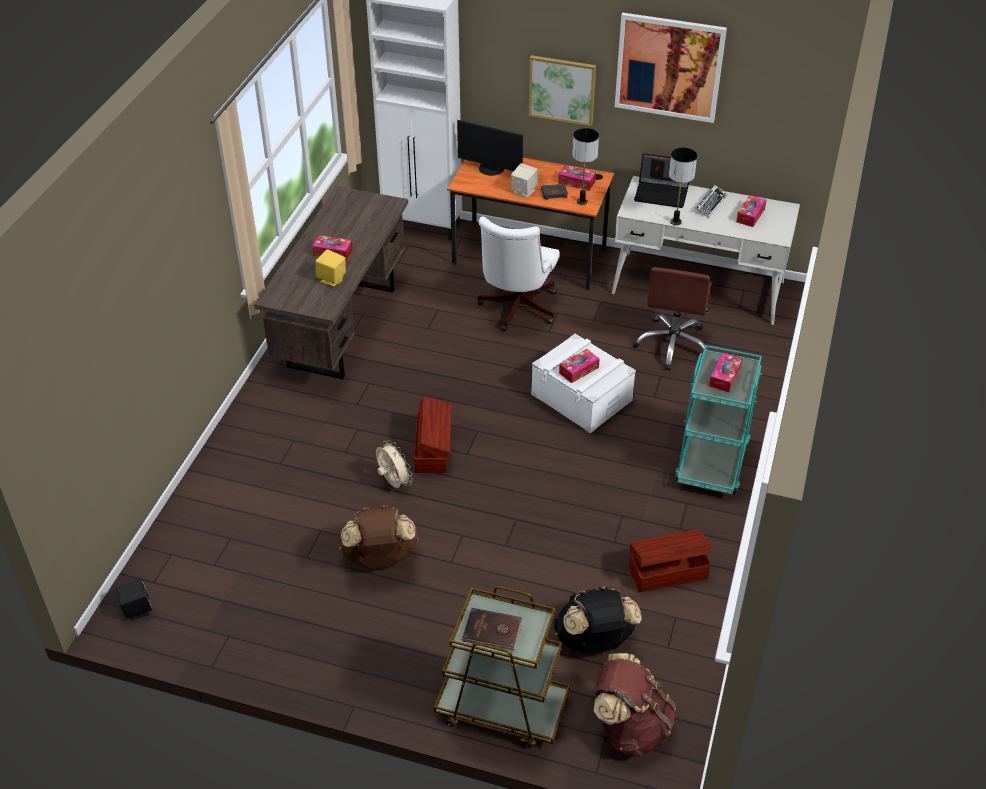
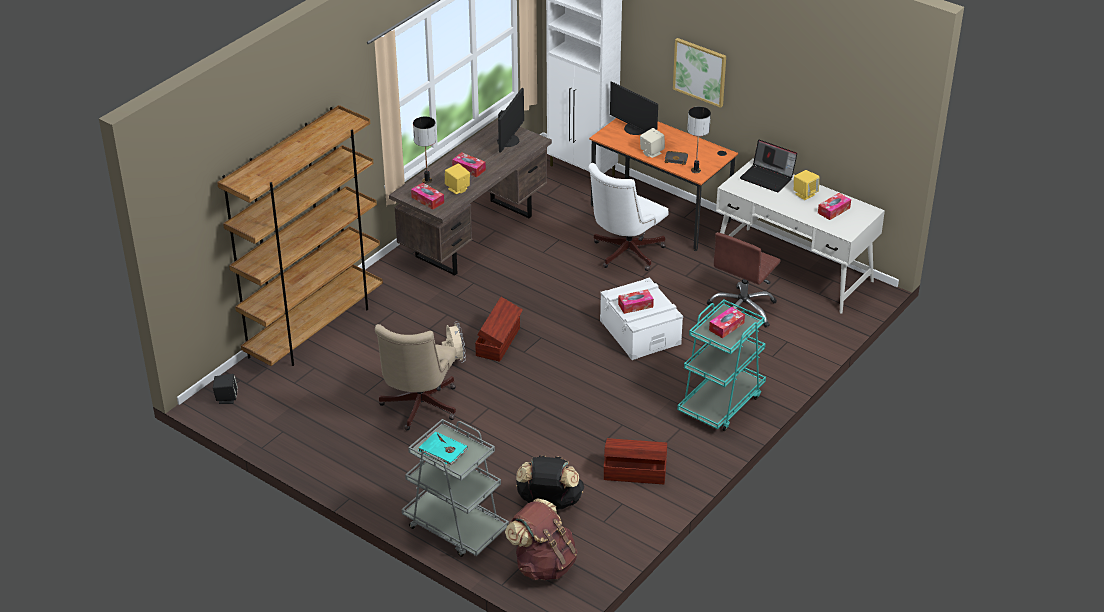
camera: 20 degrees right, 5 degrees down
(208, 486) = (315, 328): none -> brown bookcase
(361, 210) = (509, 141): none -> monitor
(380, 558) = (418, 408): brown backpack -> beige office chair
(492, 632) = (443, 451): brown book -> turquoise book
(501, 708) = (455, 527): brown cart -> grey cart
(576, 182) = (701, 154): tissue box -> tissue box (427, 200)
(669, 67) = (782, 68): picture -> none
(676, 222) = (765, 202): table lamp -> table lamp (427, 181)
(710, 204) = (805, 194): keyboard -> yellow speaker

